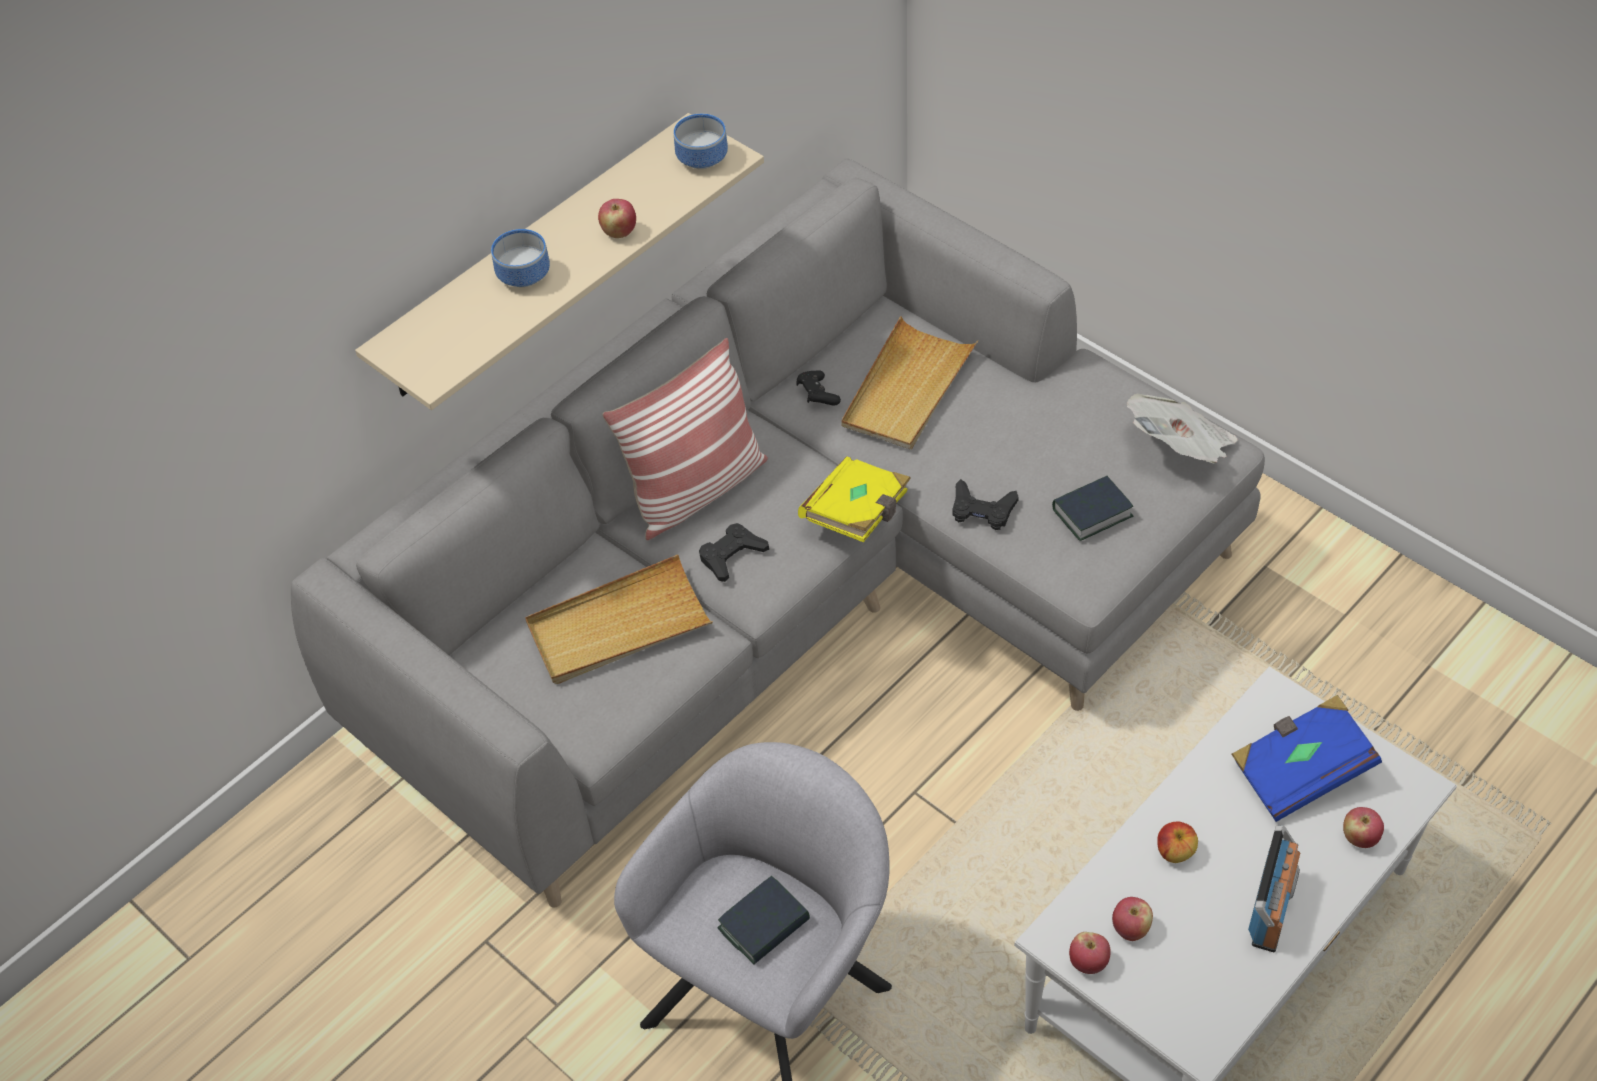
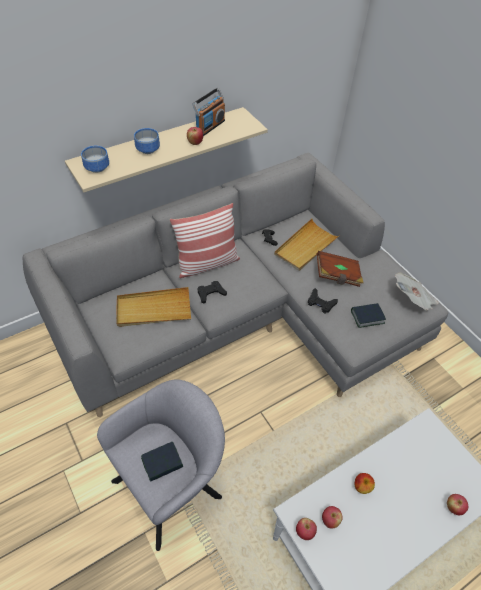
camera: 10 degrees right, 0 degrees up
(700, 159) = (240, 124): bowl -> bowl (96, 167)
(857, 514) = (268, 290): yellow book -> none
(1000, 438) = (337, 276): none -> brown book
(1271, 910) = (401, 532): radio -> radio (210, 126)
(1300, 771) = (432, 463): blue book -> none

